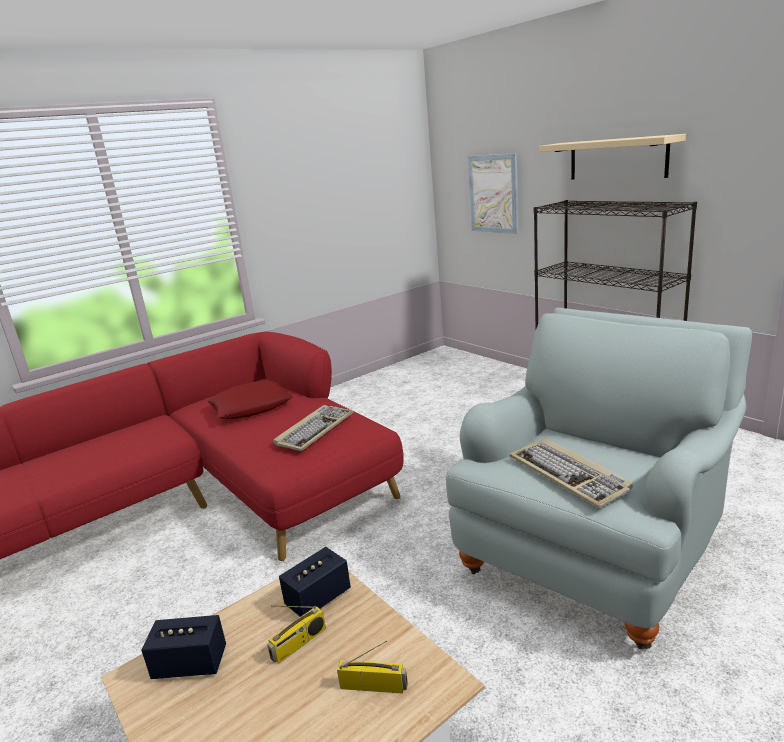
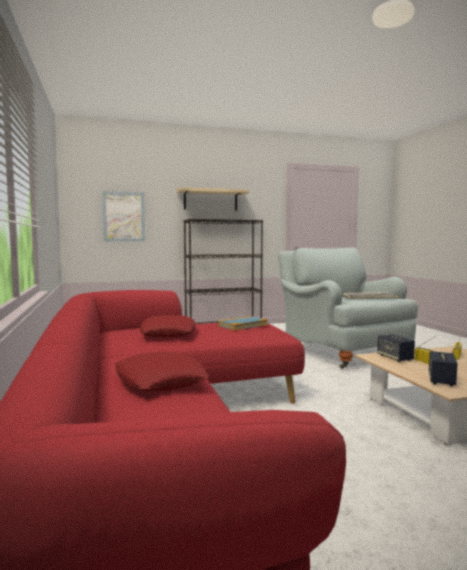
camera: 70 degrees left, 15 degrees down
(78, 460) = (159, 381): none -> red pillow
(314, 430) = (242, 325): keyboard -> book

